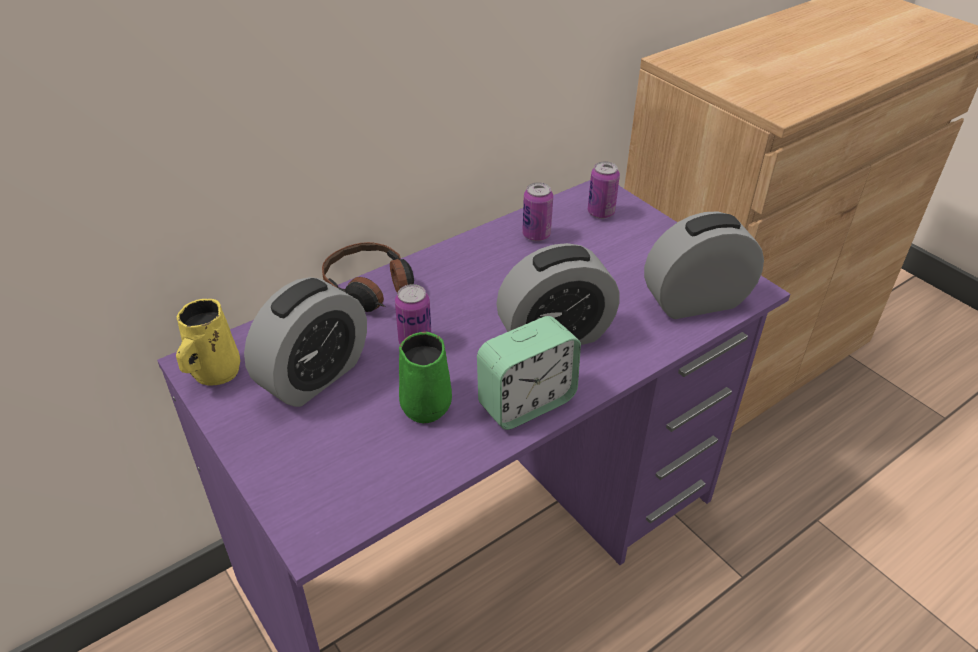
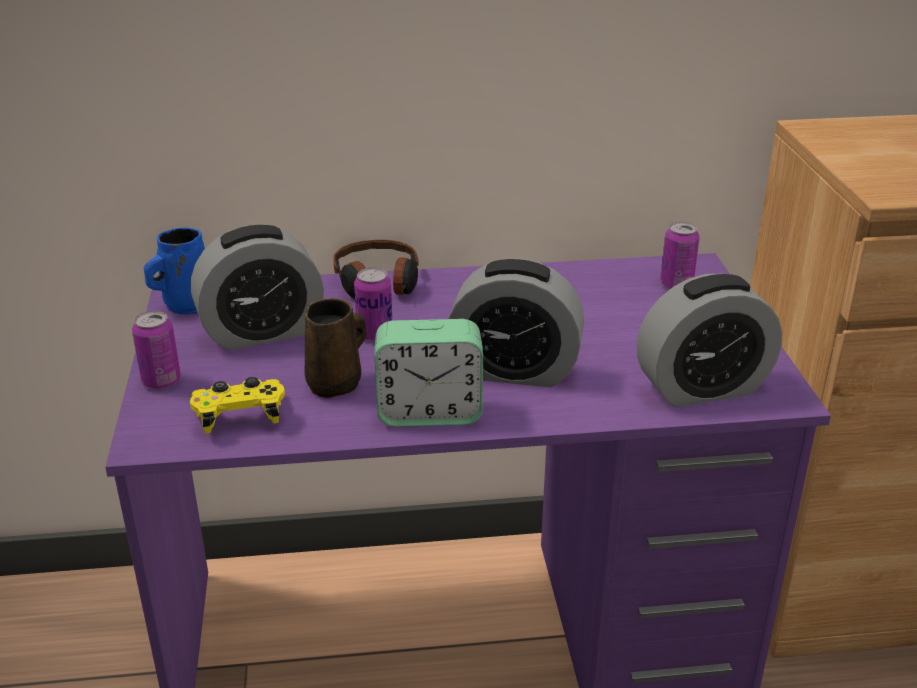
camera: 30 degrees right, 10 degrees down
(214, 373) = (186, 305): yellow mug -> blue mug
(375, 473) = (240, 417): none -> yellow game controller
(427, 404) = (336, 383): green mug -> brown mug
(536, 235) = (584, 285): can -> can (161, 381)
(695, 302) = (702, 388): alarm clock -> alarm clock turned 150 degrees clockwise

